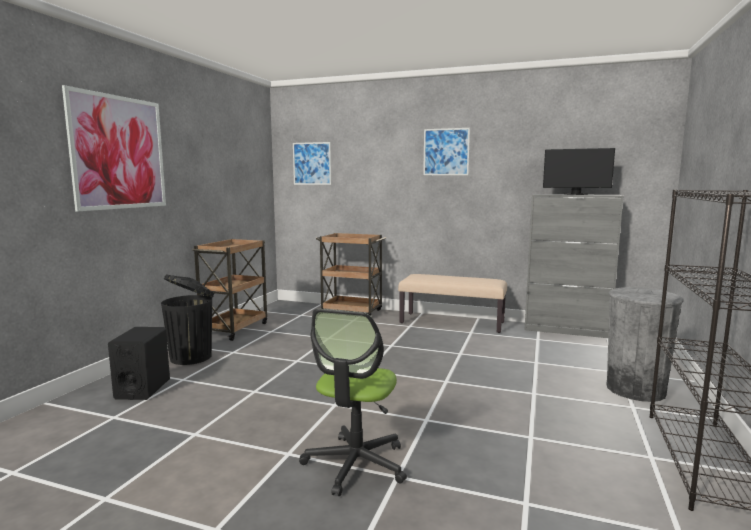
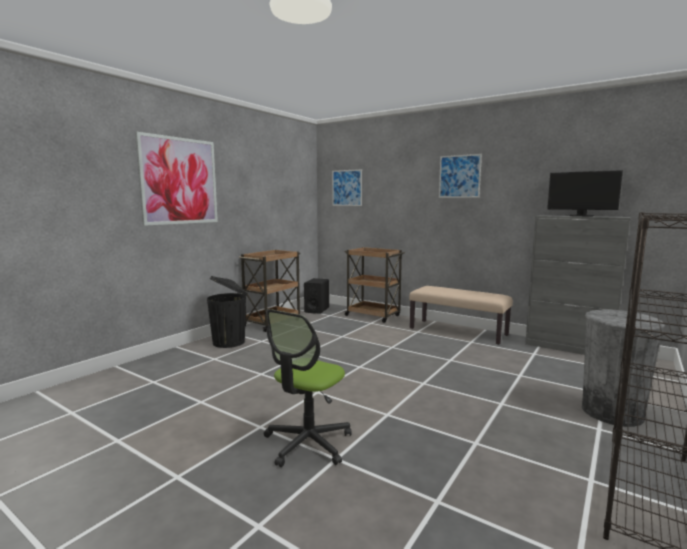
camera: 15 degrees right, 0 degrees up
(143, 389) = (183, 363): black speaker -> black speaker (317, 310)

